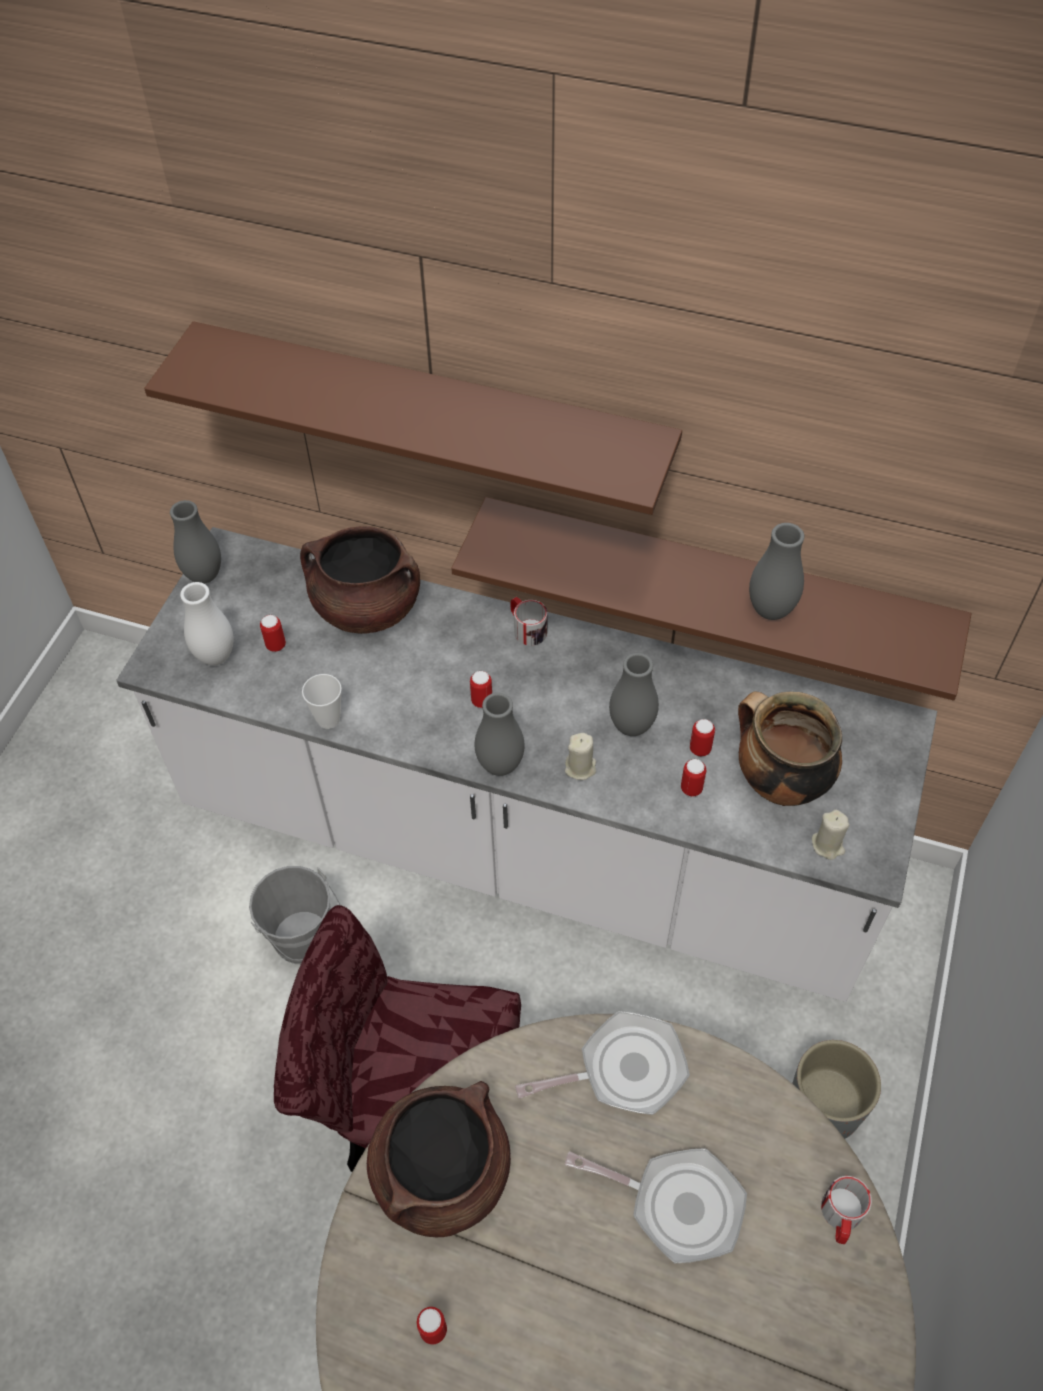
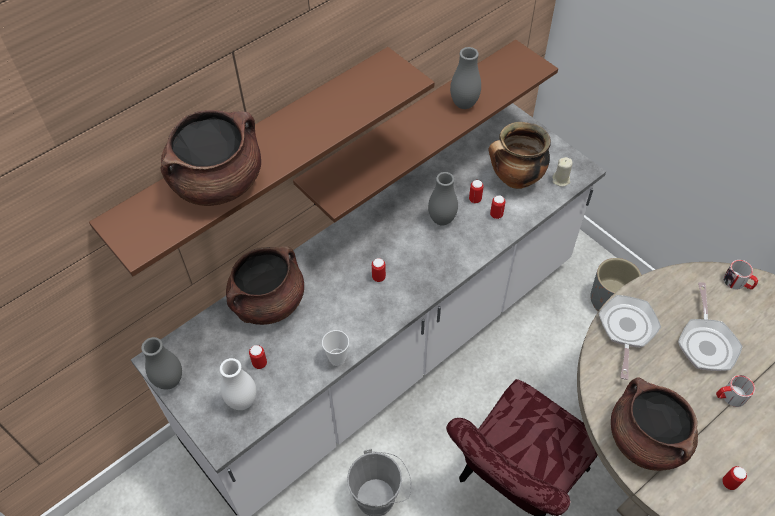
camera: 60 degrees left, 0 degrees up
(317, 390) = (218, 182): none -> brown cooking pot
(500, 765) = (427, 289): grey vase -> none
(526, 628) = (344, 233): mug -> mug (729, 396)
(580, 767) = (453, 254): beige candle -> none
(677, 1204) = (706, 343): frying pan -> frying pan turned 135 degrees clockwise

